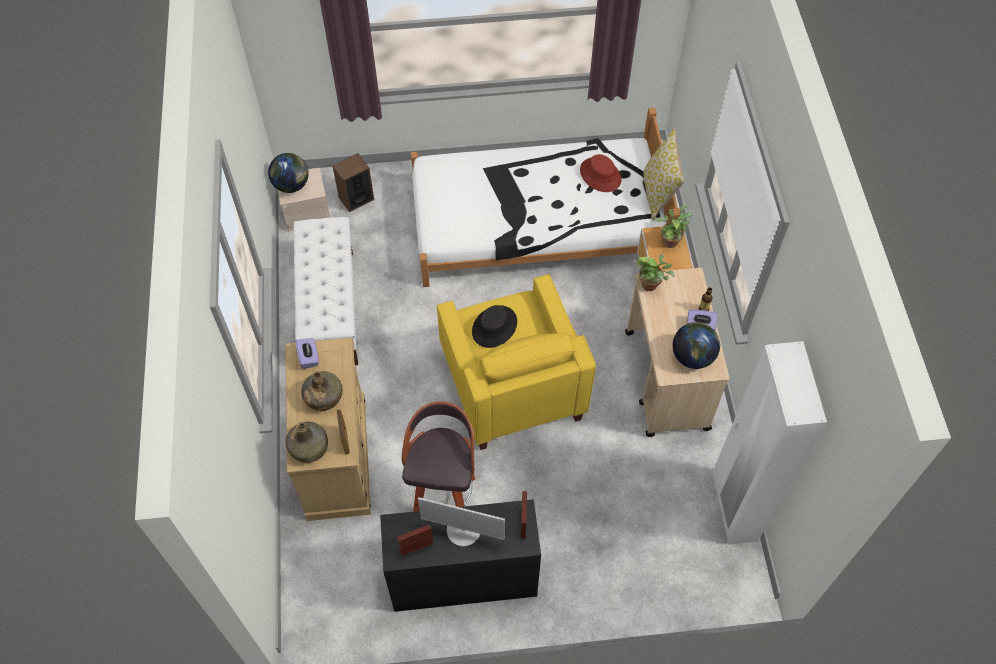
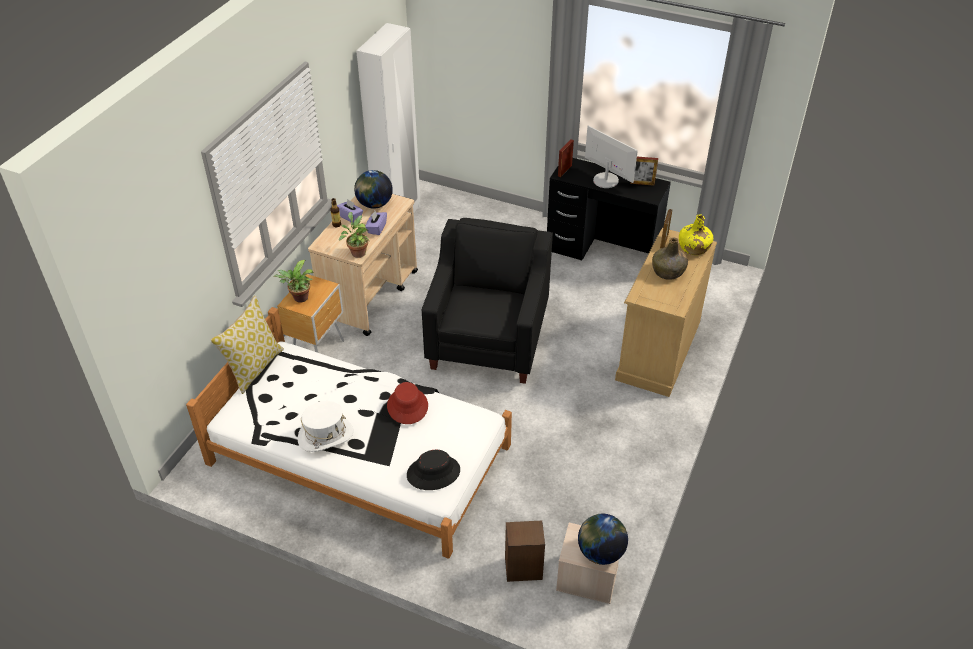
camera: 150 degrees left, 15 degrees down
(309, 358) = (668, 300): purple tissue box -> purple tissue box (376, 228)
(309, 448) = (693, 248): green bottle -> yellow bottle
(330, 308) = (609, 464): white bench -> none
(444, 496) = (588, 297): stool -> none
(494, 327) = (491, 309): black hat -> black hat (433, 472)
(511, 386) = (489, 339): yellow armchair -> black armchair
(548, 166) = (325, 436): none -> white hat
(600, 175) = (287, 404): red hat -> red hat (407, 406)

